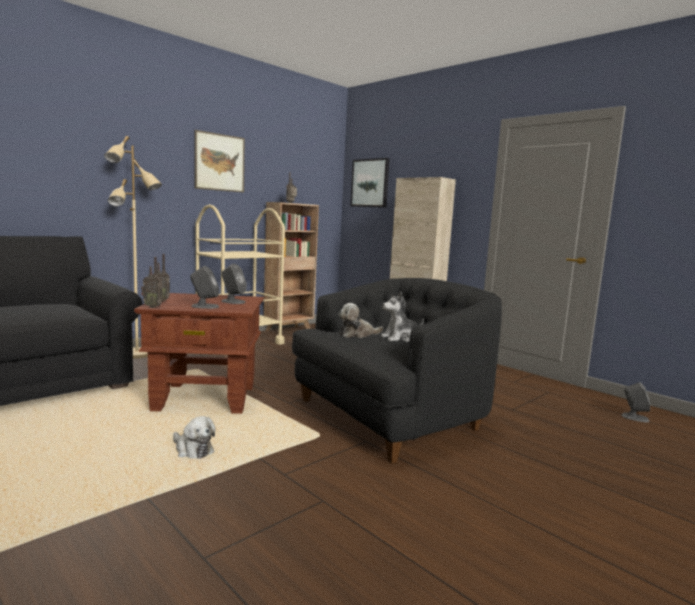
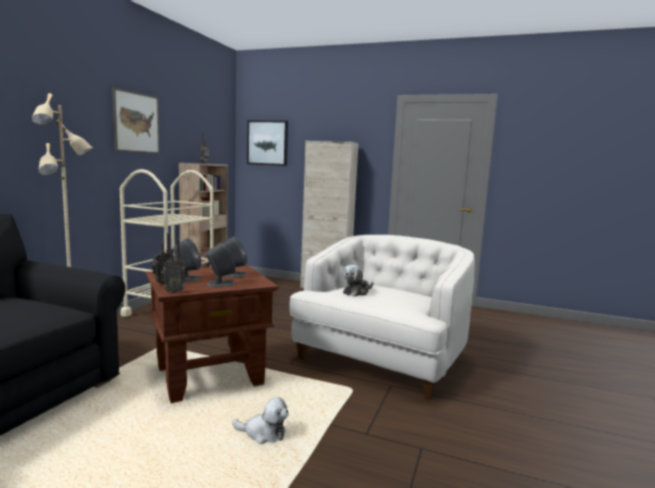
camera: 25 degrees left, 0 degrees up
(388, 416) = (381, 358): black armchair -> white armchair
(400, 338) = (392, 290): plush toy -> none
(634, 417) = (525, 324): grey speaker -> grey speaker (187, 278)

